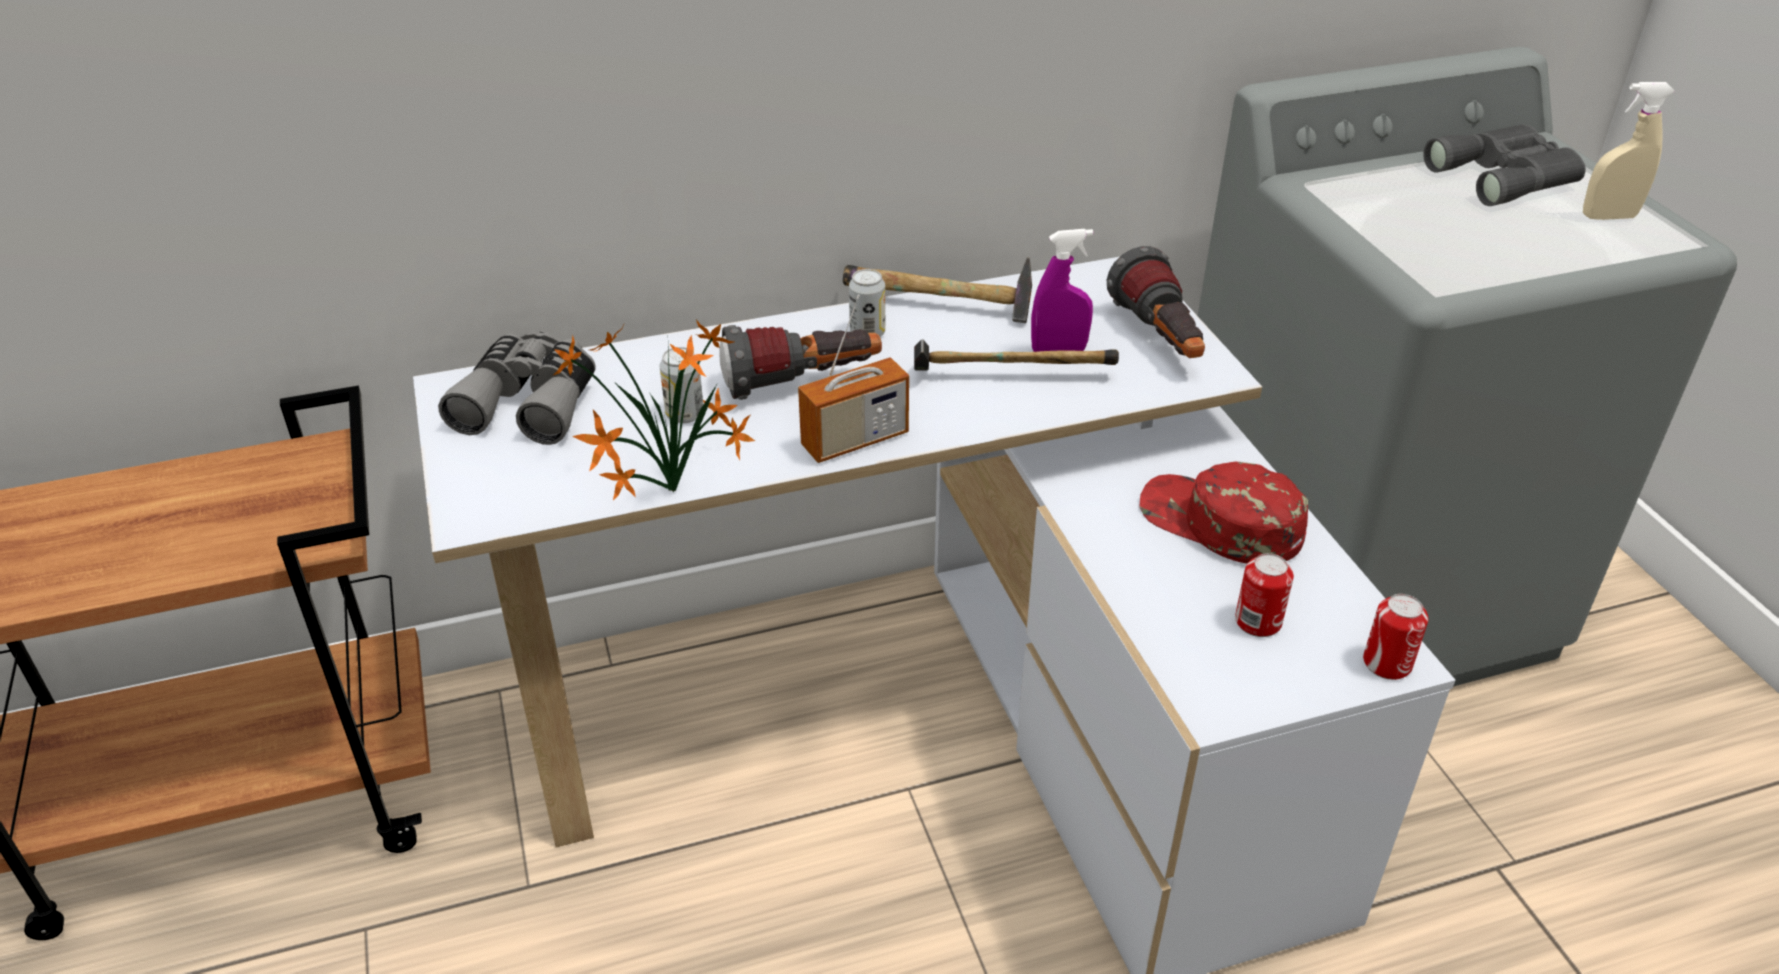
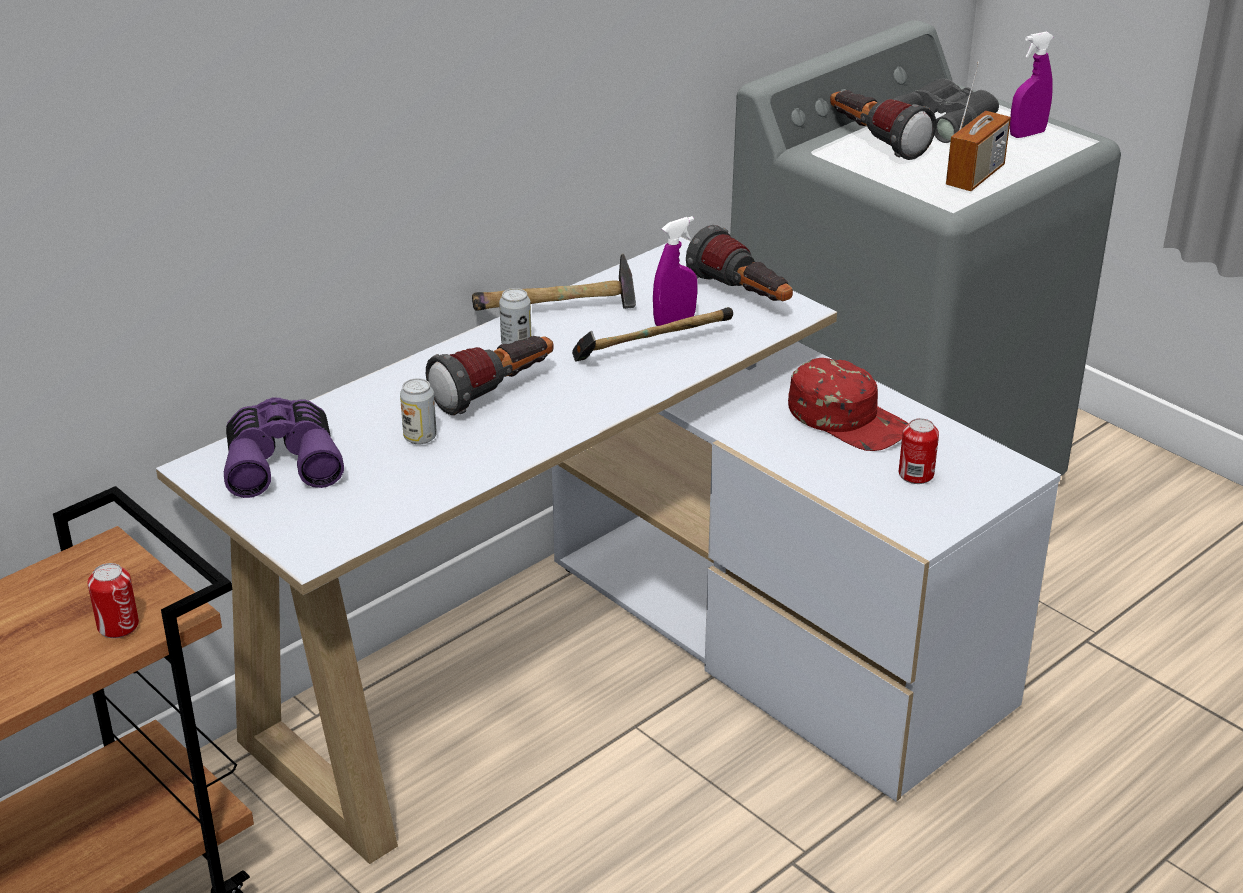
camera: 25 degrees left, 5 degrees down
(531, 403) = (282, 461): grey binoculars -> purple binoculars
(669, 494) = (458, 495): potted plant -> none
(855, 440) = (570, 421): radio -> radio (975, 176)
(1219, 522) = (848, 418): red cap -> red cap turned 150 degrees counterclockwise
(1387, 663) = (1013, 476): can -> can (118, 626)
(1394, 187) = (874, 142): none -> flashlight
(1608, 217) = (1027, 134): beige spray bottle -> purple spray bottle

